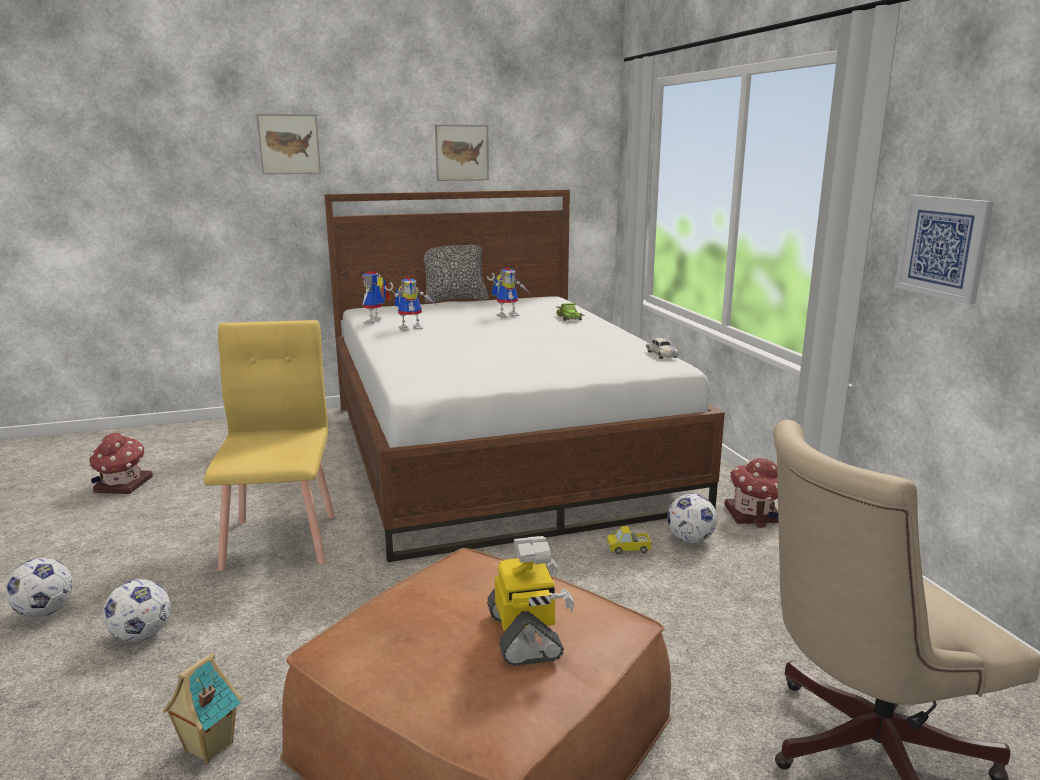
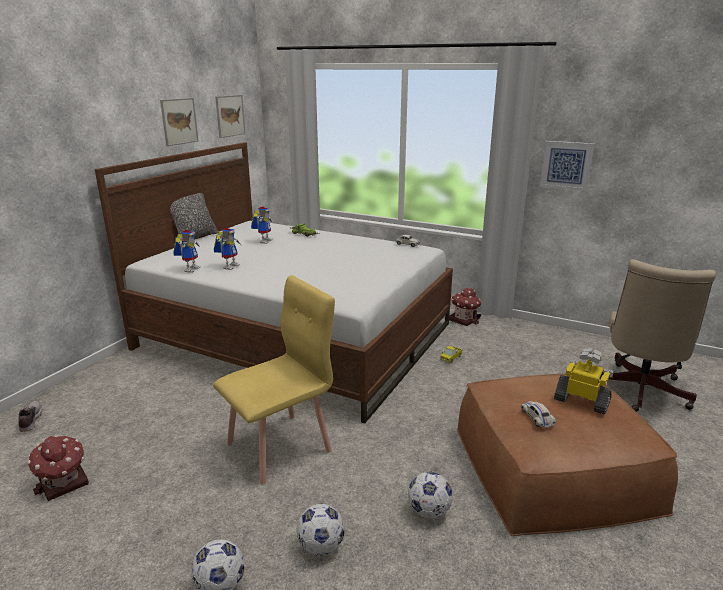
camera: 45 degrees left, 5 degrees up
(188, 434) = (30, 420): none -> shoe
(207, 748) = (476, 559): toy house -> none
(281, 540) = (280, 447): yellow chair -> yellow chair turned 105 degrees clockwise
(289, 144) = (55, 126): picture -> picture (230, 116)
(375, 322) = (190, 269): toy robot -> toy robot turned 135 degrees counterclockwise
(422, 614) = (536, 417): none -> white toy car
(690, 539) = (464, 342): football -> football (428, 511)

